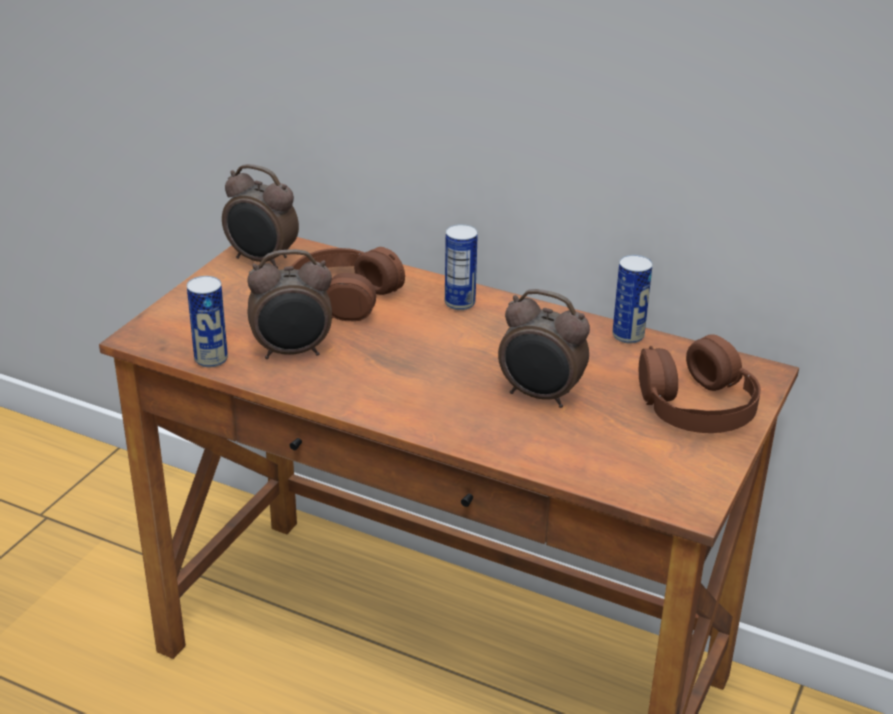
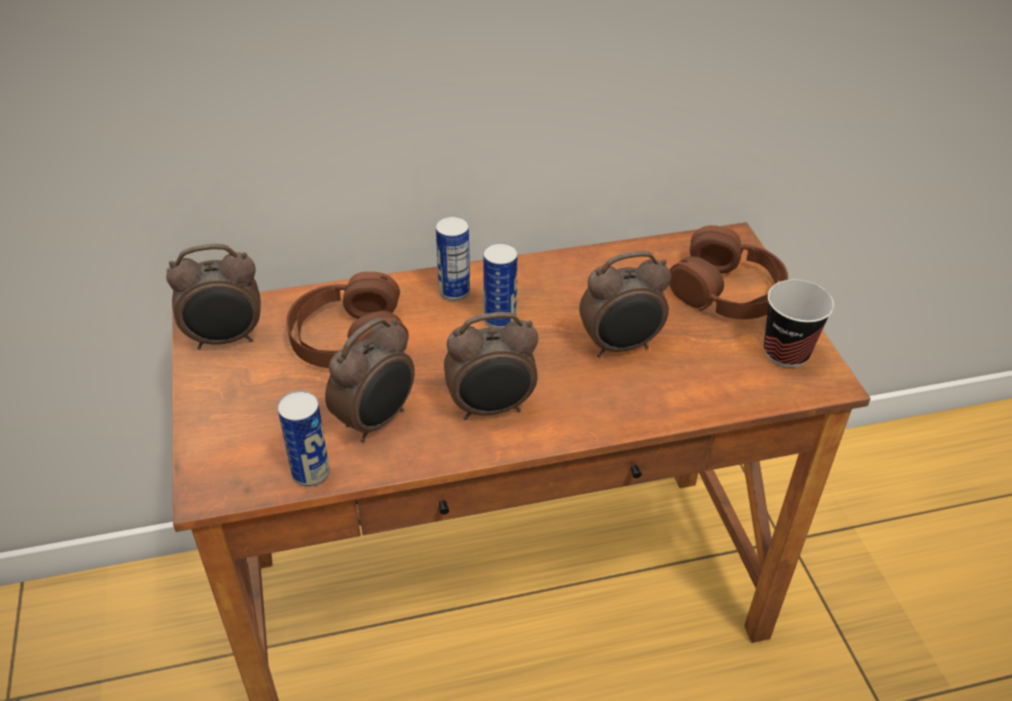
camera: 40 degrees left, 10 degrees up
(381, 384) = (491, 408): none -> alarm clock
(628, 335) = (612, 255): can -> can (500, 319)
(682, 469) = (786, 352): none -> cup

